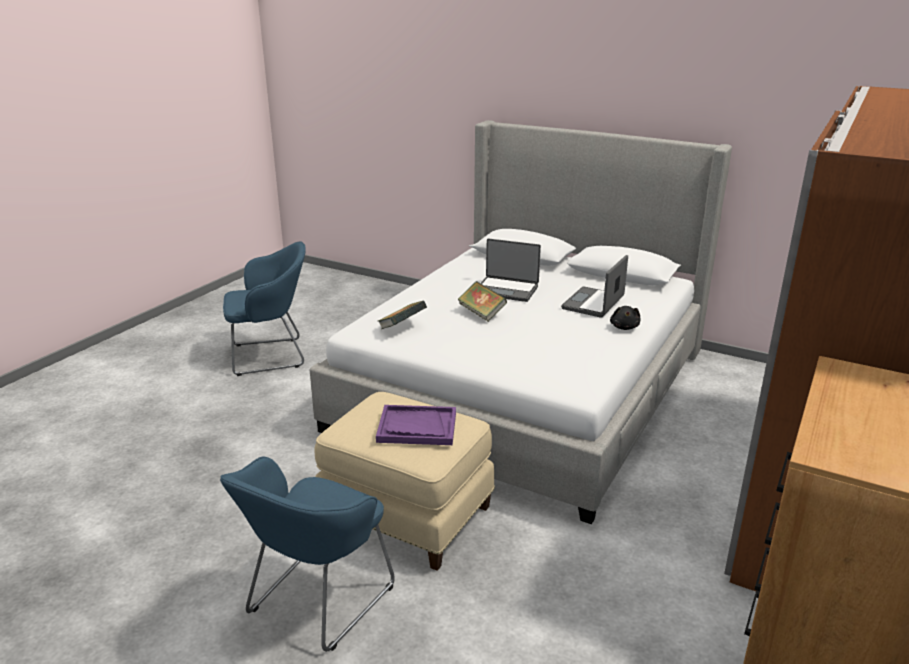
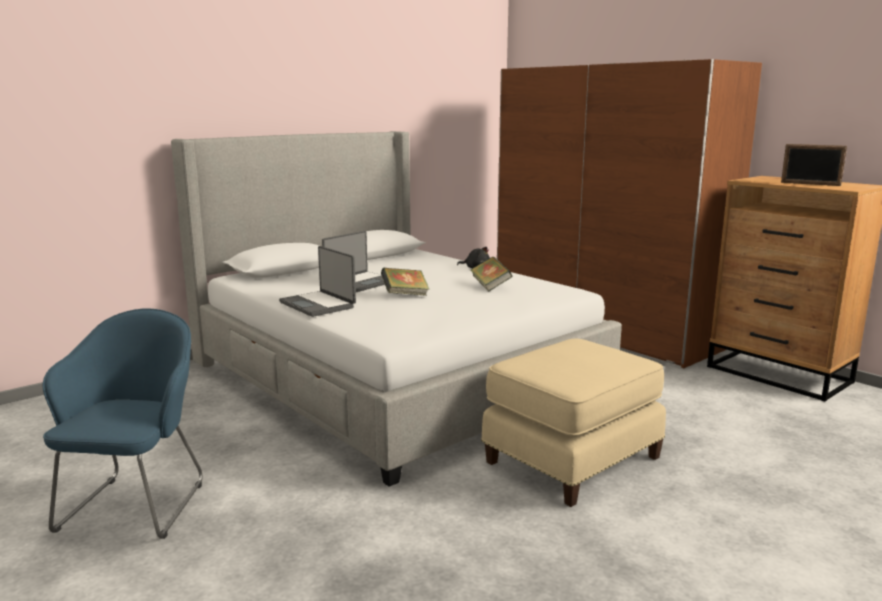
camera: 70 degrees left, 10 degrees down
(316, 602) = (699, 522): blue armchair -> none
(402, 327) = (407, 320): book -> book (490, 286)
(417, 427) = (585, 353): purple tray -> none
(594, 303) = (423, 268): laptop -> laptop (318, 305)
(858, 422) = (810, 184): none -> picture frame

